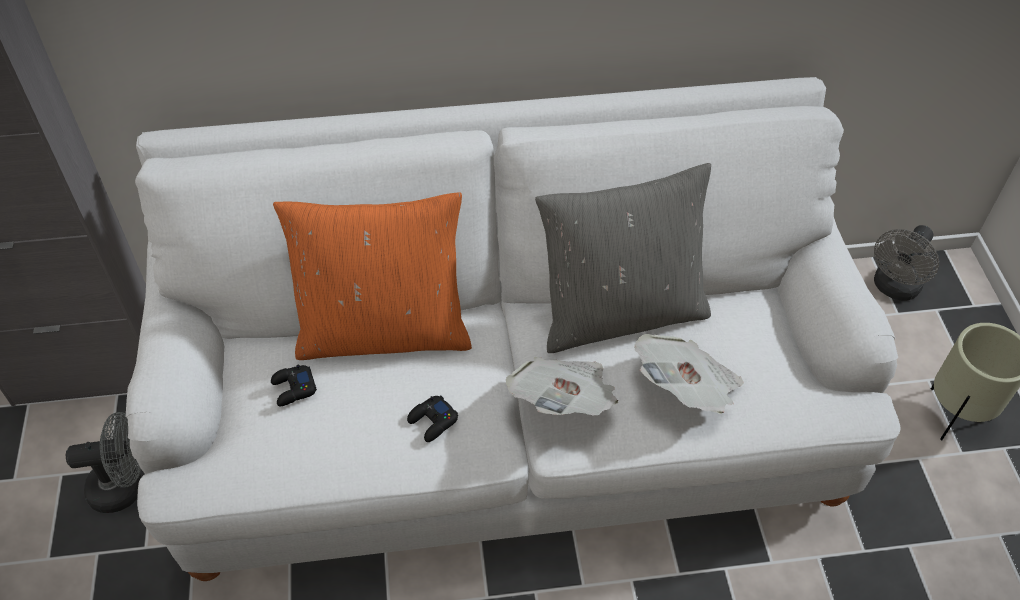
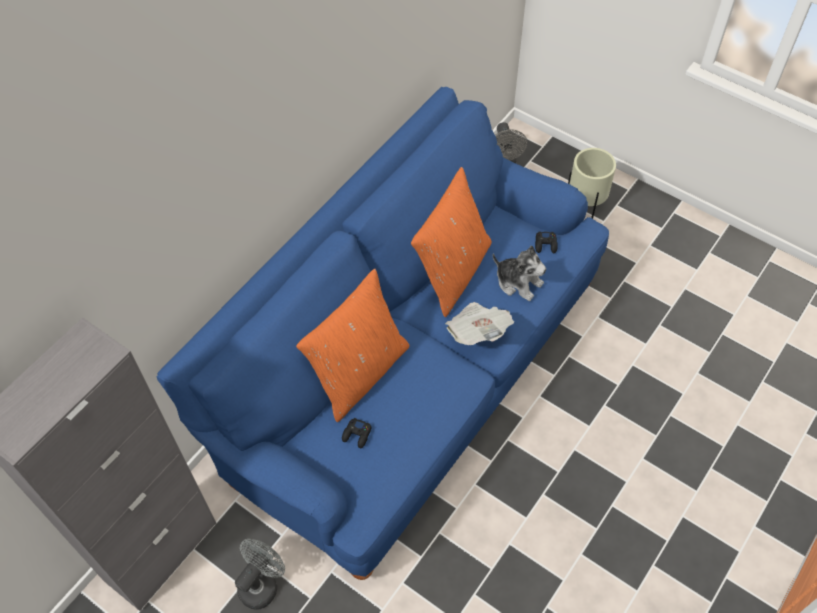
camera: 45 degrees left, 5 degrees up
(433, 421) = (436, 391): black game controller -> black game controller (546, 244)
(508, 422) = (409, 377): white sofa -> blue sofa
(620, 313) = (453, 272): grey pillow -> orange pillow
(686, 389) = (518, 282): newspaper -> plush toy

